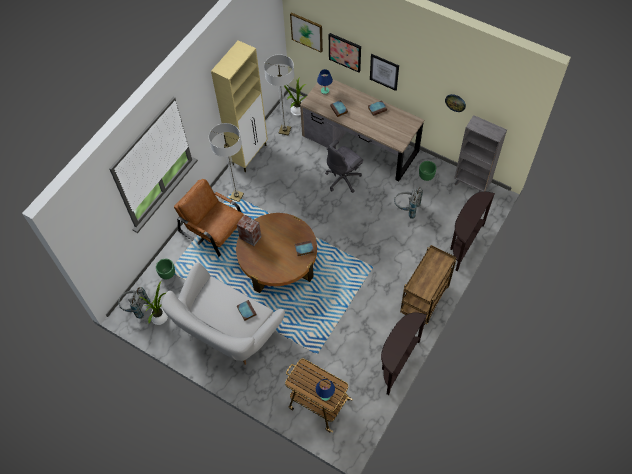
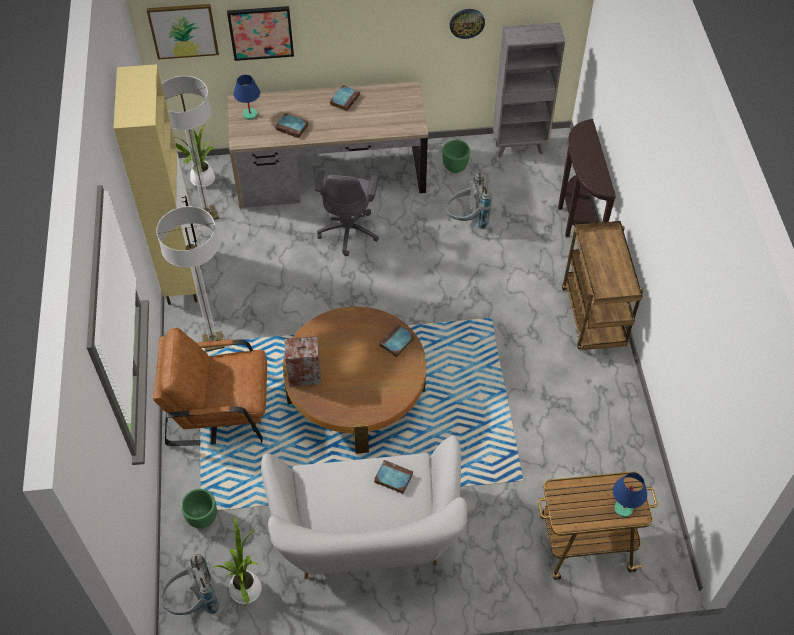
camera: 40 degrees left, 5 degrees down
(384, 72) = (337, 32): picture -> none
(396, 363) = (633, 420): brown console table -> none

